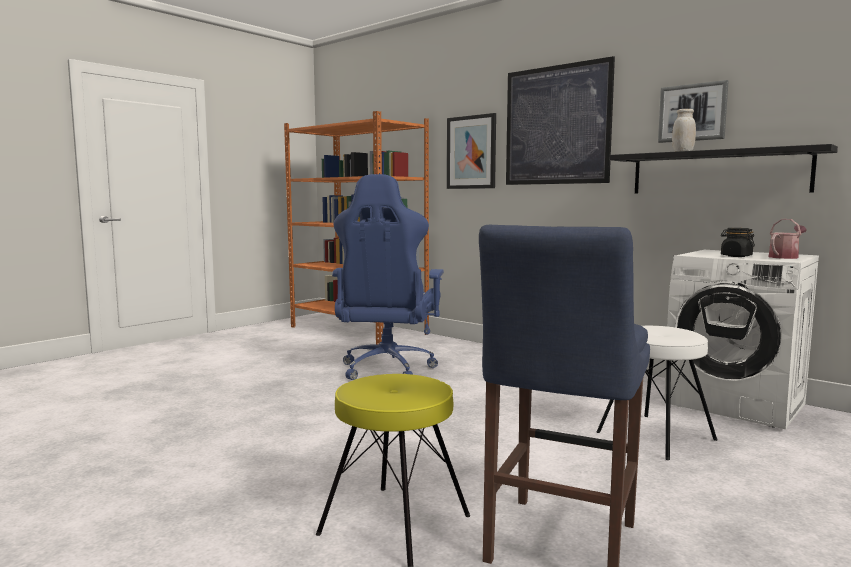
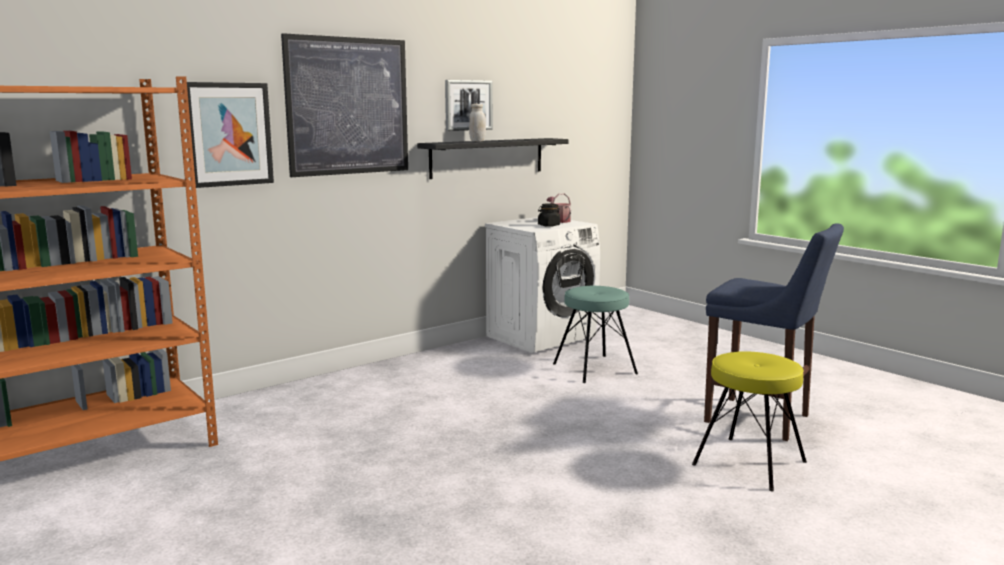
camera: 80 degrees left, 5 degrees up
(388, 367) = (336, 444): blue office chair -> none
(656, 436) = (594, 369): white stool -> turquoise stool

